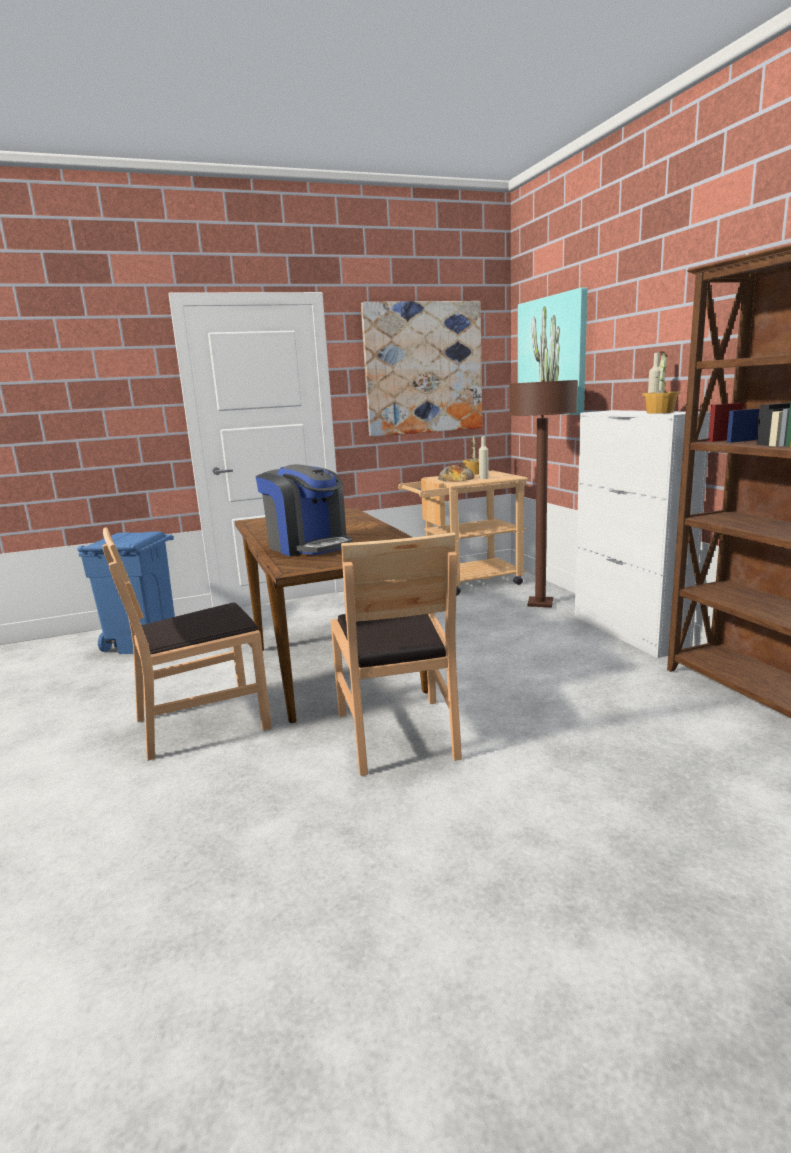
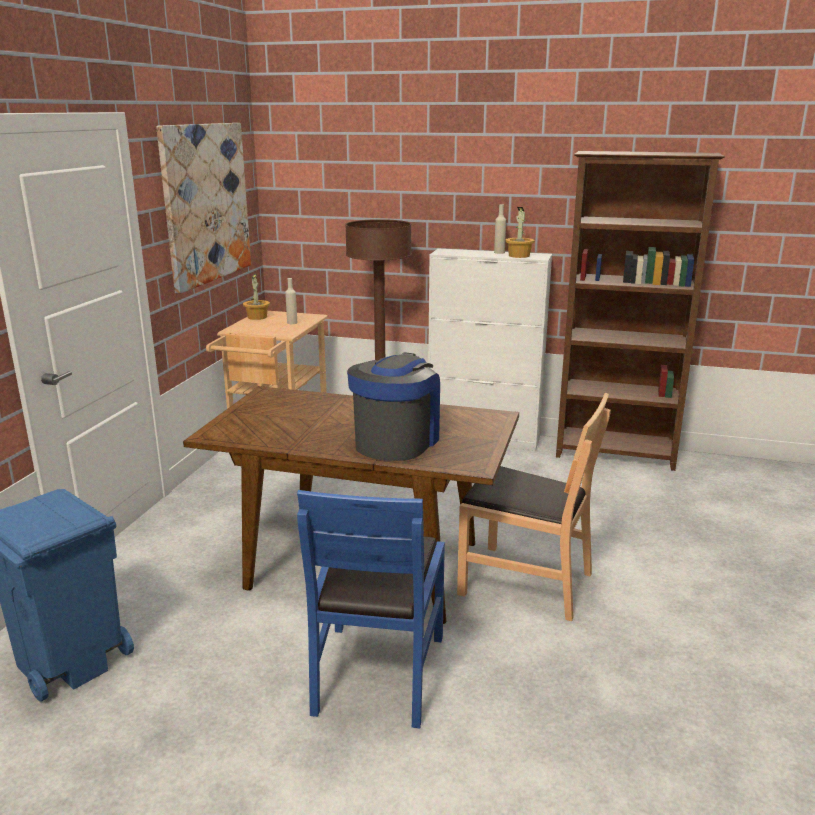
camera: 55 degrees left, 5 degrees up
(202, 722) = (377, 672): brown chair -> blue chair
(308, 546) = (396, 441): coffee machine -> coffee machine turned 60 degrees counterclockwise
(456, 478) = (265, 327): bread -> none
(552, 356) = (337, 190): picture -> none

